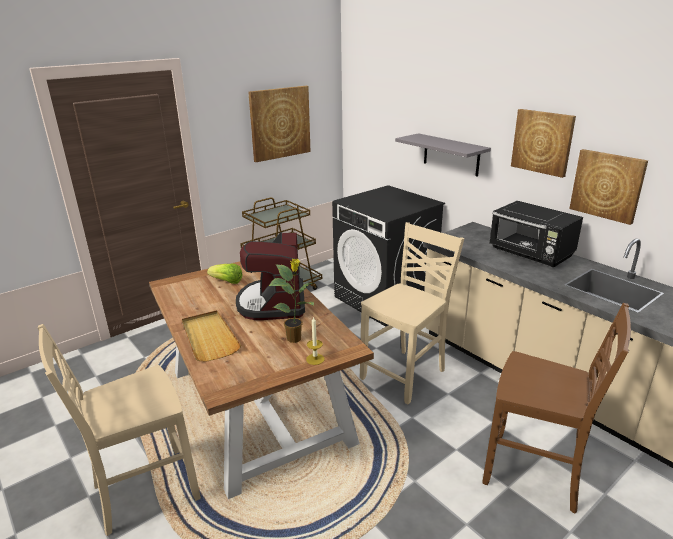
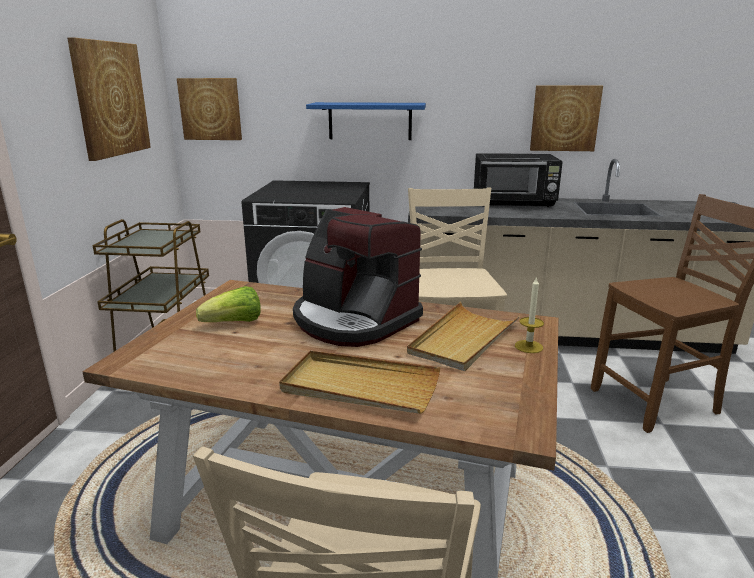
camera: 45 degrees left, 5 degrees down
(295, 338) = (463, 339): potted plant -> beige tray
(451, 154) = (370, 121): grey shelf -> blue shelf
(542, 142) = (490, 85): picture -> picture (210, 109)

